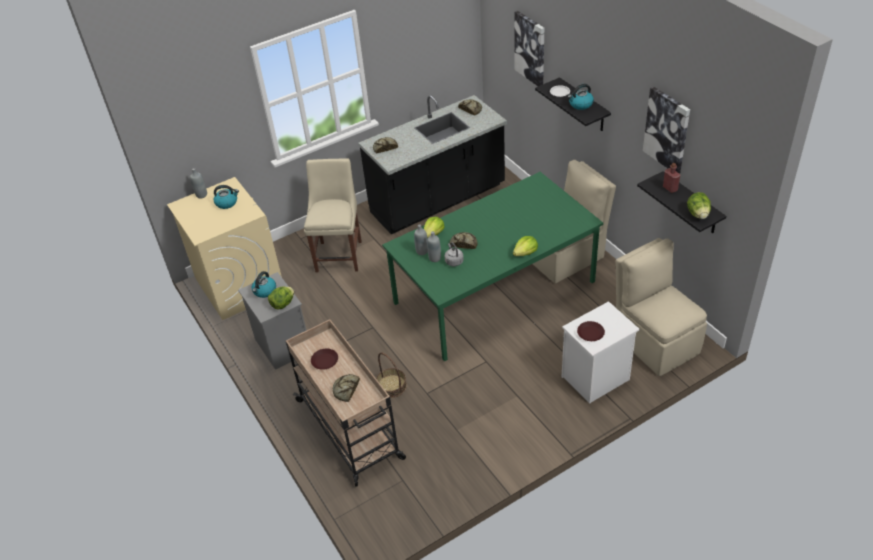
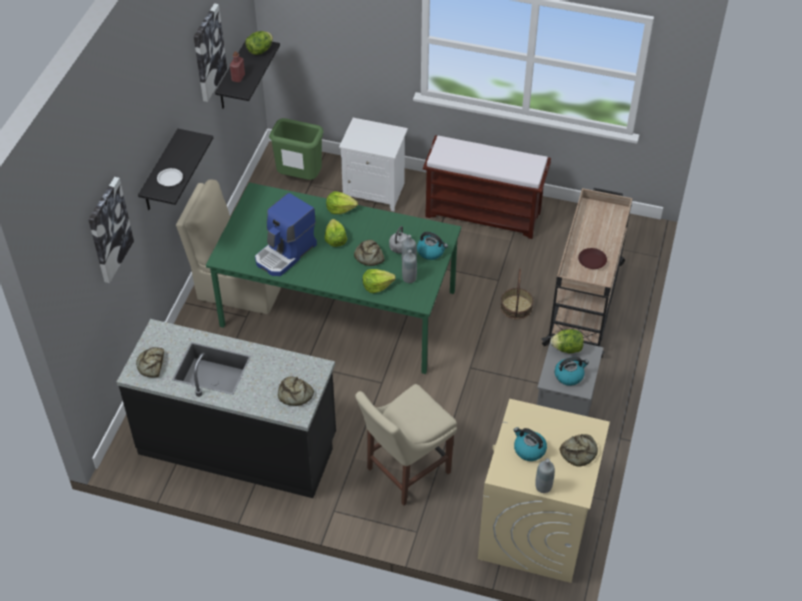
camera: 135 degrees left, 5 degrees up
(346, 389) = (600, 228): bread -> bread (579, 452)
(497, 235) = (335, 239): none -> lettuce
(502, 433) = (484, 214): none -> brown bench
(510, 208) = (286, 253): none -> coffee machine
(580, 104) = (181, 154): kettle -> kettle (431, 251)
(590, 333) = (386, 139): brown plate -> none
(654, 341) = (299, 178): beige chair -> green trash can

